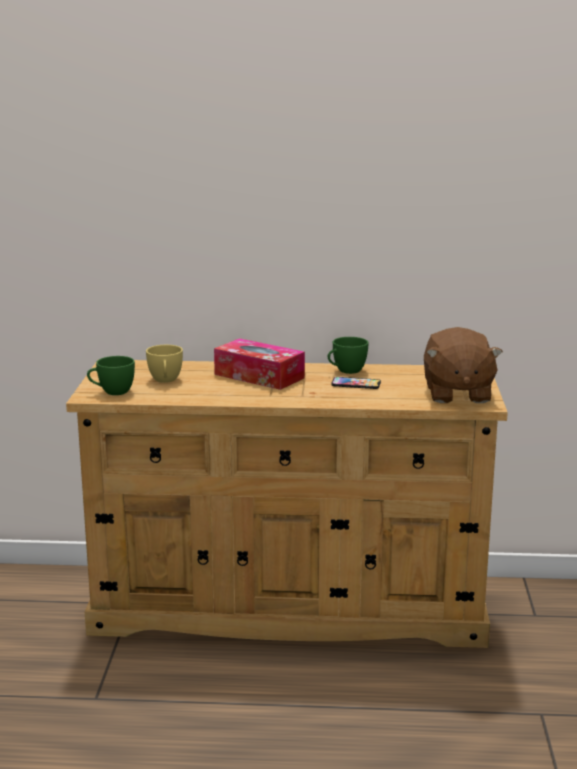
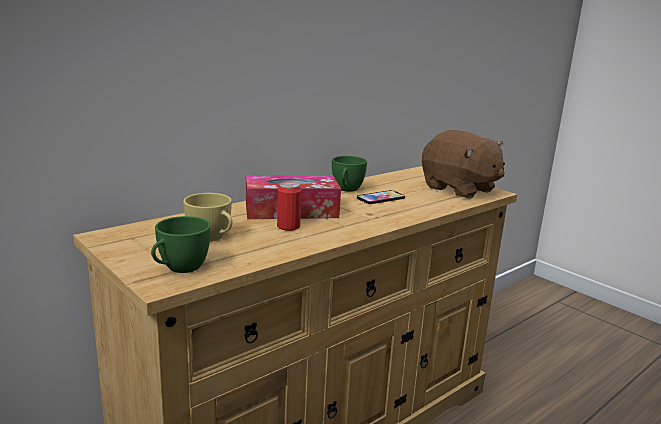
camera: 45 degrees left, 0 degrees up
(229, 386) = (288, 227): none -> can

